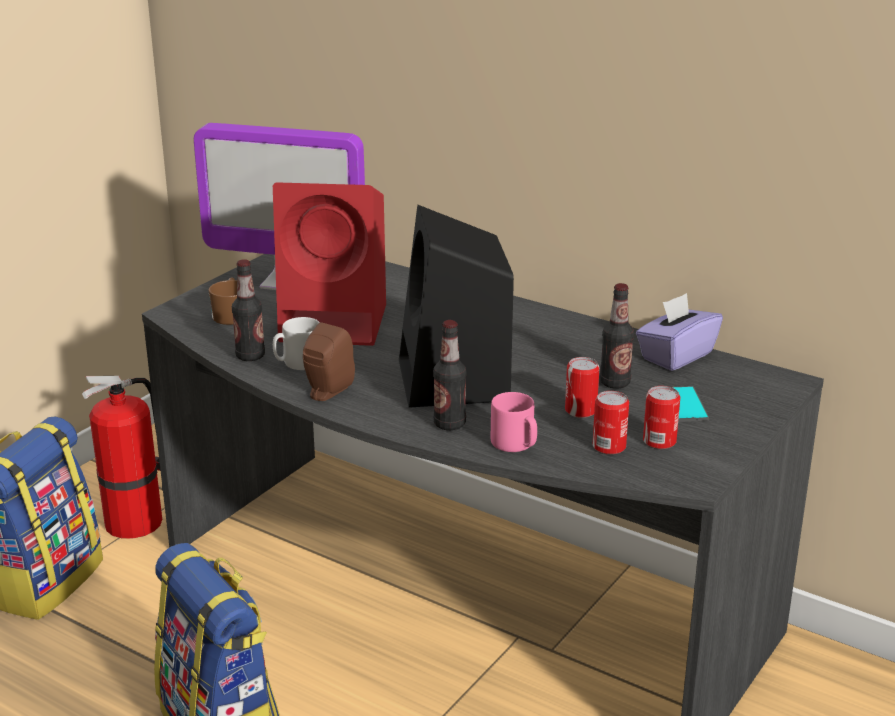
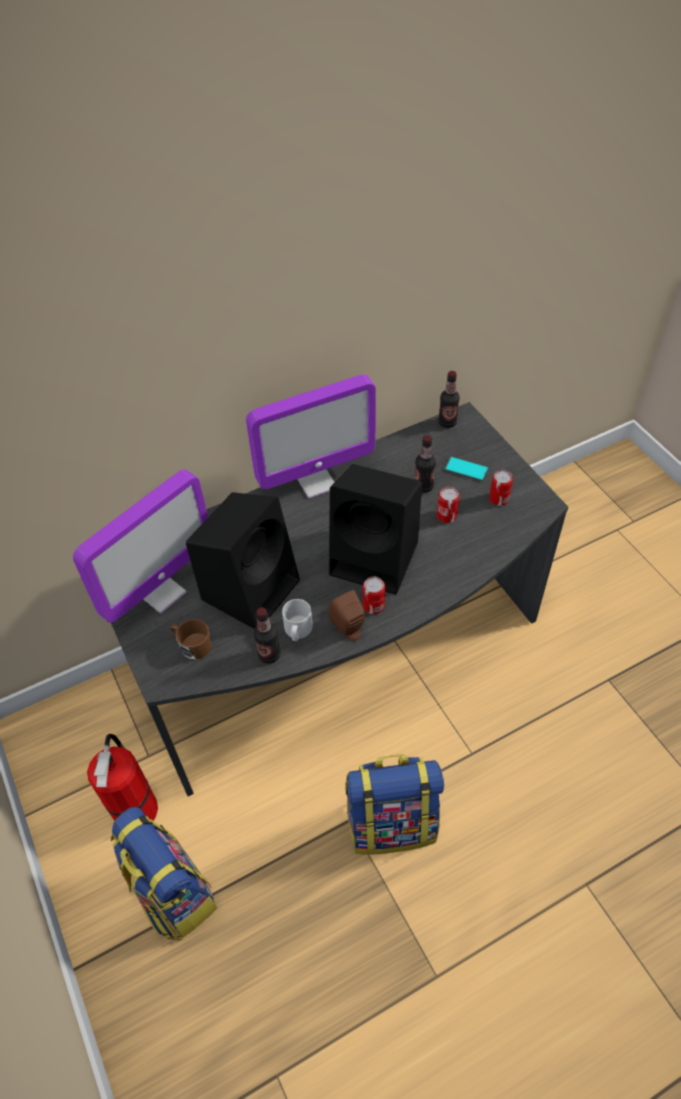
camera: 60 degrees left, 25 degrees up
(337, 323) = (251, 588): red speaker -> black speaker
(449, 424) = (428, 582): bottle -> bottle (447, 422)
(515, 444) = (468, 561): pink mug -> none
(538, 316) = (316, 482): none -> monitor
(609, 446) = (493, 522): can -> can (373, 605)
(676, 356) = (408, 445): purple tissue box -> none

